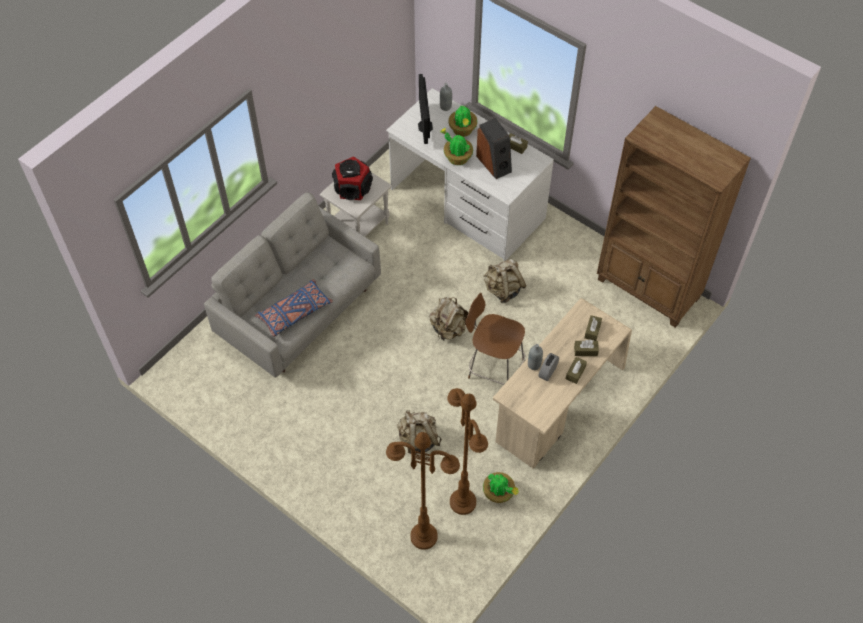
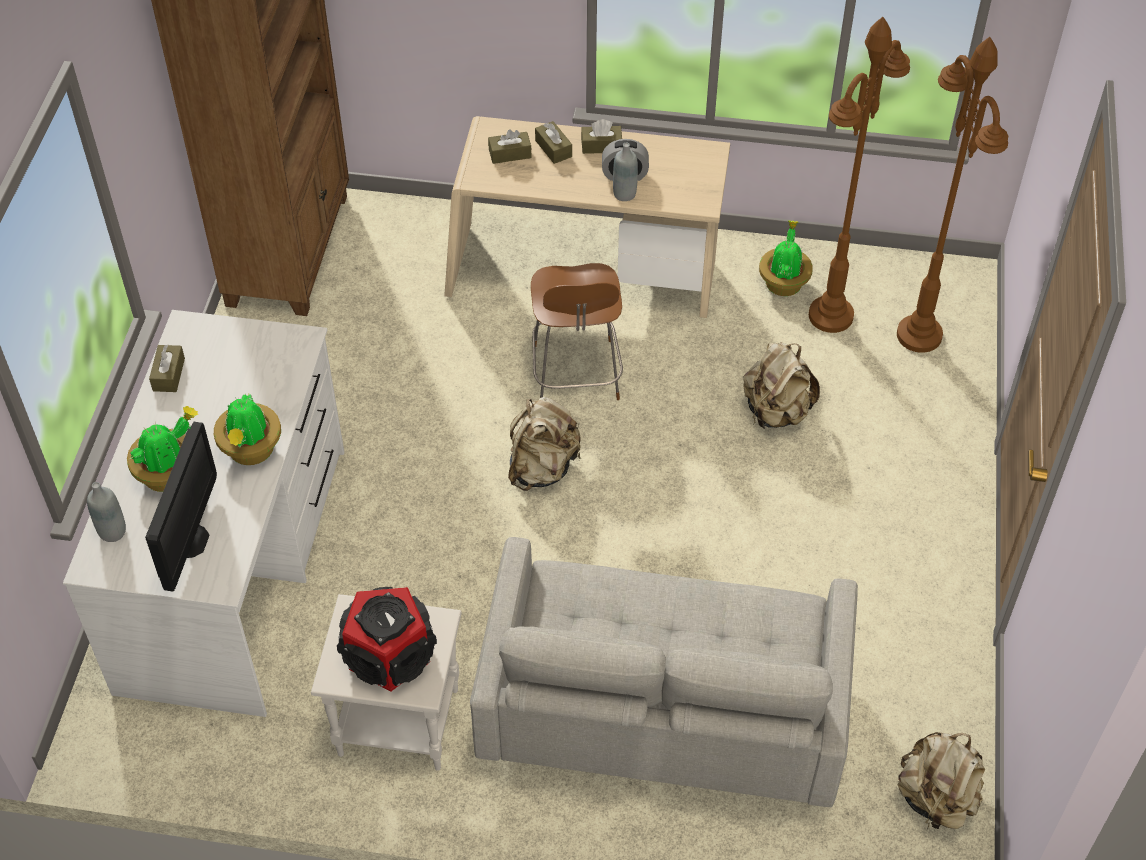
camera: 120 degrees left, 5 degrees down
(294, 312) = (731, 619): blue pillow -> none
(425, 126) = (190, 541): monitor -> monitor turned 45 degrees counterclockwise
(494, 163) = (233, 388): speaker -> none
(503, 290) = (408, 428): beige backpack -> beige backpack (936, 798)

